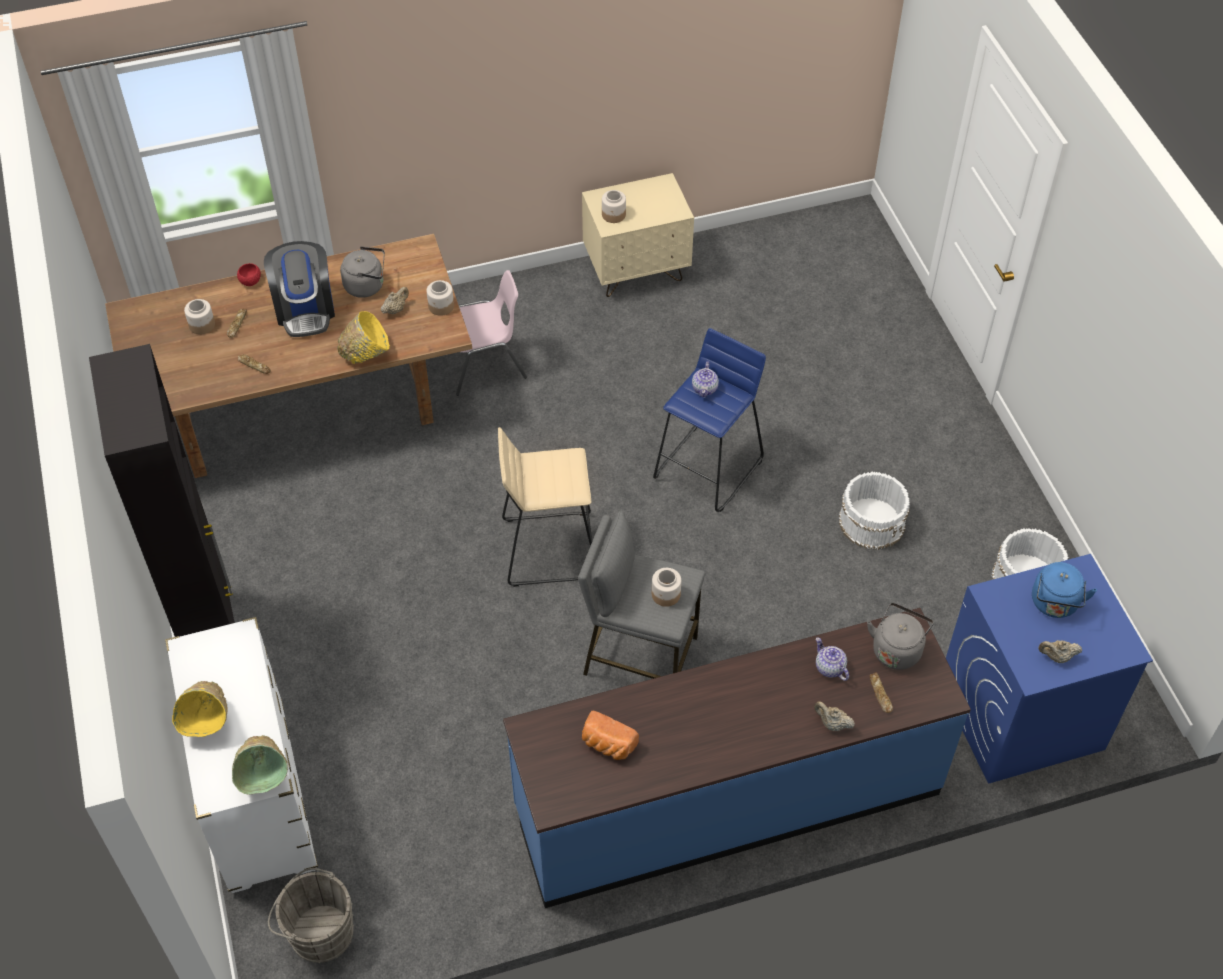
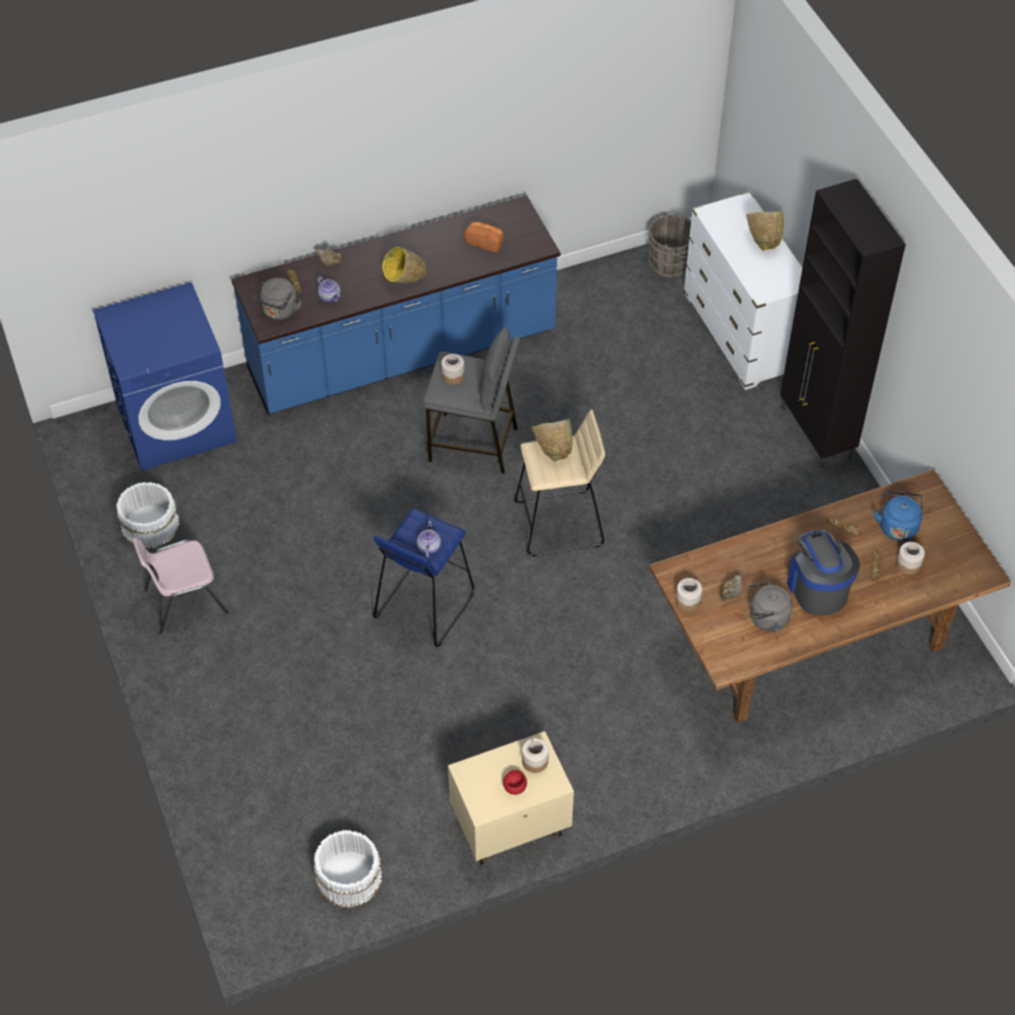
camera: 175 degrees right, 0 degrees up
(250, 281) = (881, 615): red bowl -> red bowl (515, 787)
(264, 777) = (713, 214): green bowl -> green bowl (553, 449)
(367, 355) = (743, 545): yellow bowl -> yellow bowl (404, 282)
(485, 365) = (650, 698): pink chair -> pink chair (184, 601)
(872, 522) = (277, 566): white bucket -> white bucket (348, 878)
(1054, 604) = (156, 341): blue kettle -> blue kettle (897, 525)
(1057, 657) = (163, 307): beige teapot -> none

